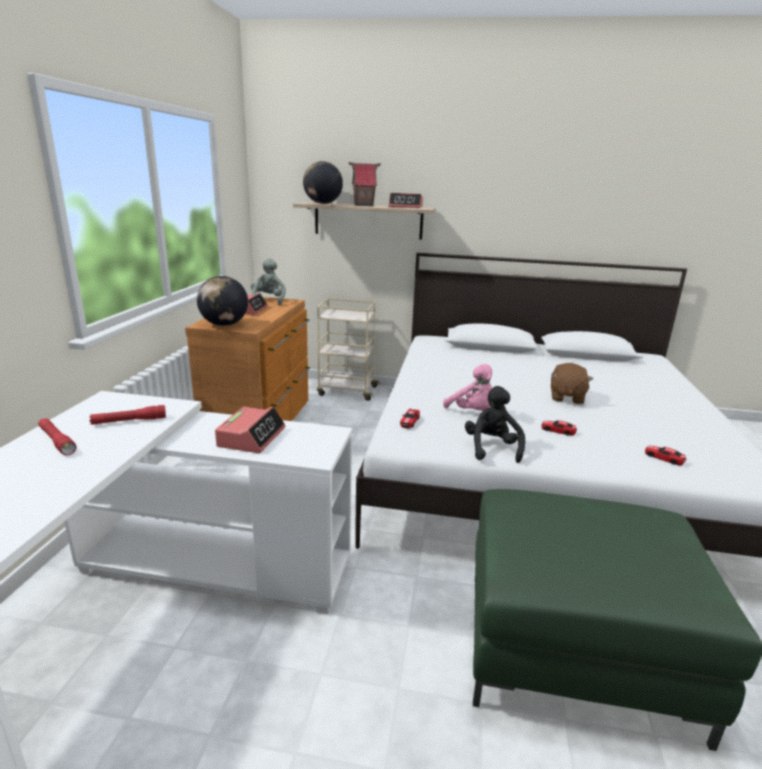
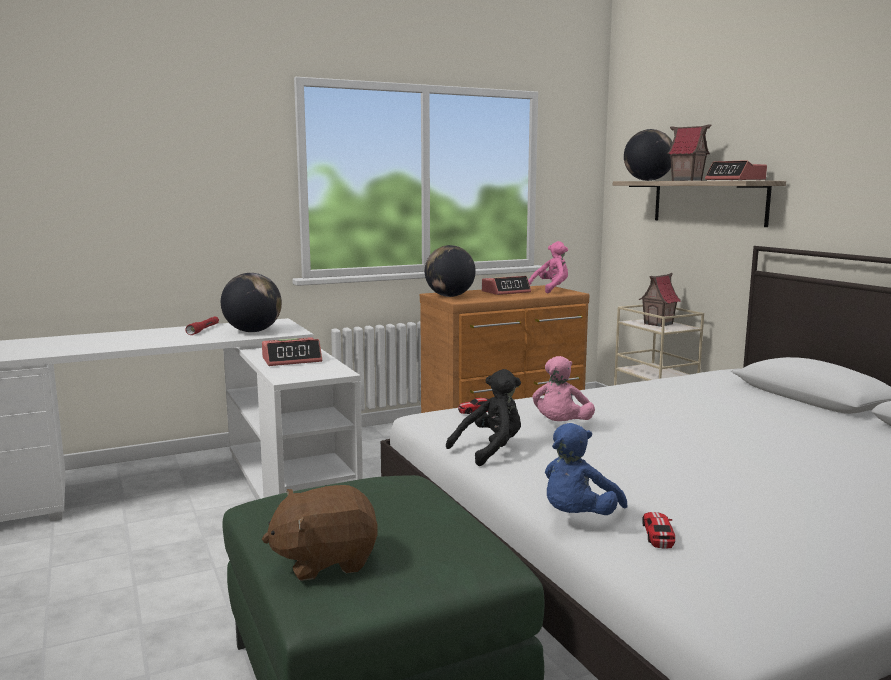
camera: 55 degrees right, 10 degrees down
(129, 421) = (253, 331): red flashlight -> globe
(268, 301) = (550, 289): grey plush toy -> pink plush toy
(346, 314) = (658, 324): none -> toy house
(558, 430) = (608, 469): toy car -> none
(566, 397) = (735, 457): brown plush toy -> brown plush toy (325, 561)
(628, 468) = (578, 517): none -> blue plush toy

